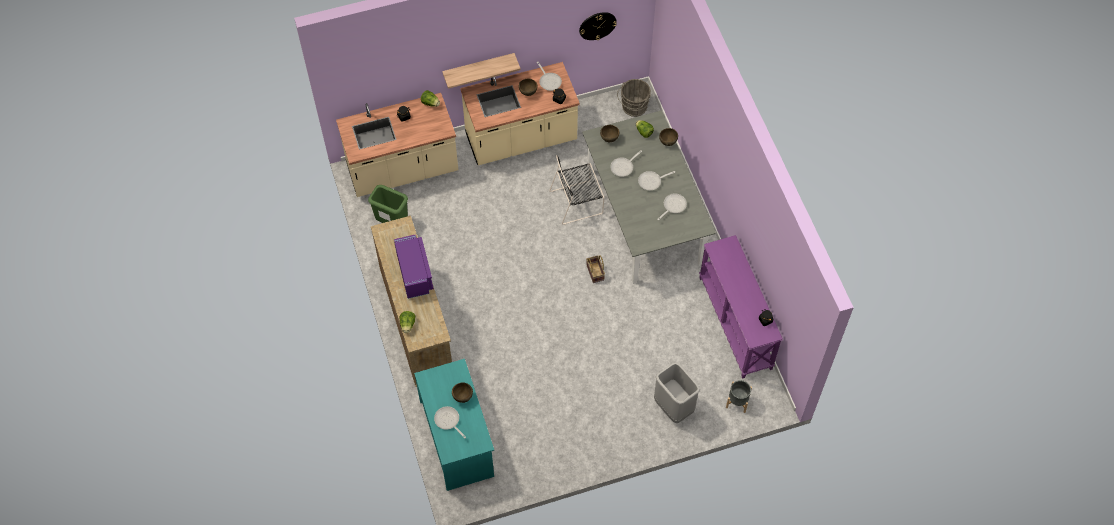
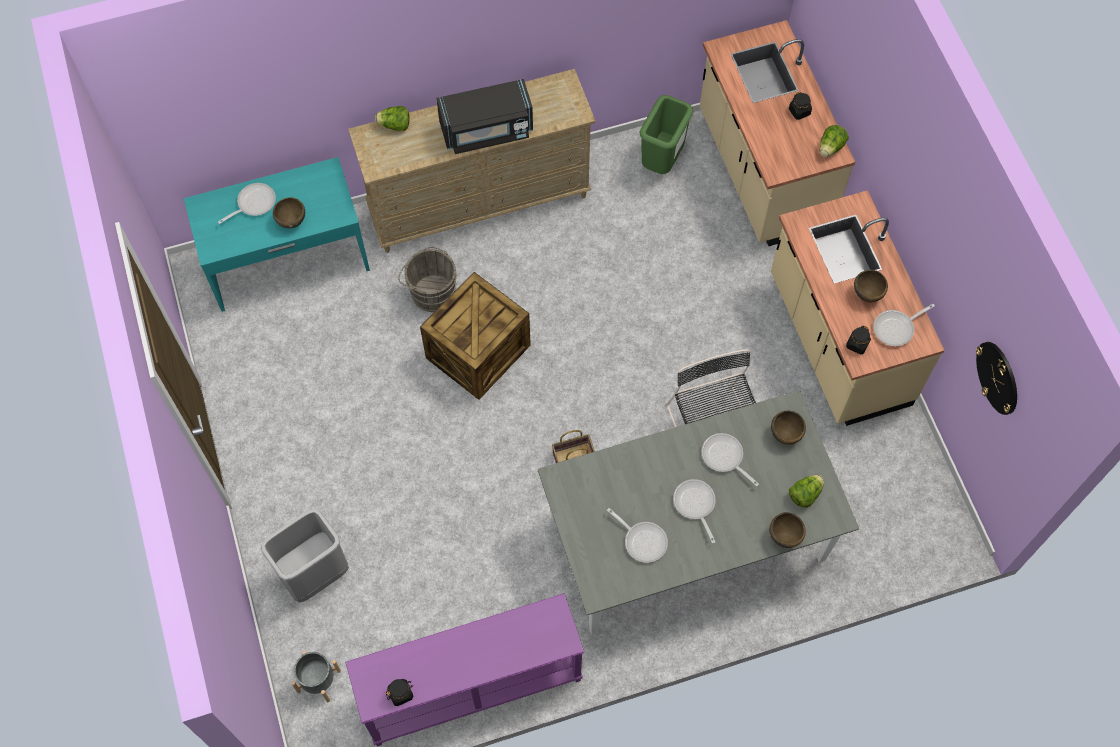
camera: 90 degrees right, 5 degrees up
(414, 273) = (486, 130): purple microwave -> black microwave
(478, 68) = (894, 200): shelf -> none
(525, 324) = (477, 350): none -> crate
(633, 108) = (924, 526): grey bucket -> grey bucket (431, 292)

